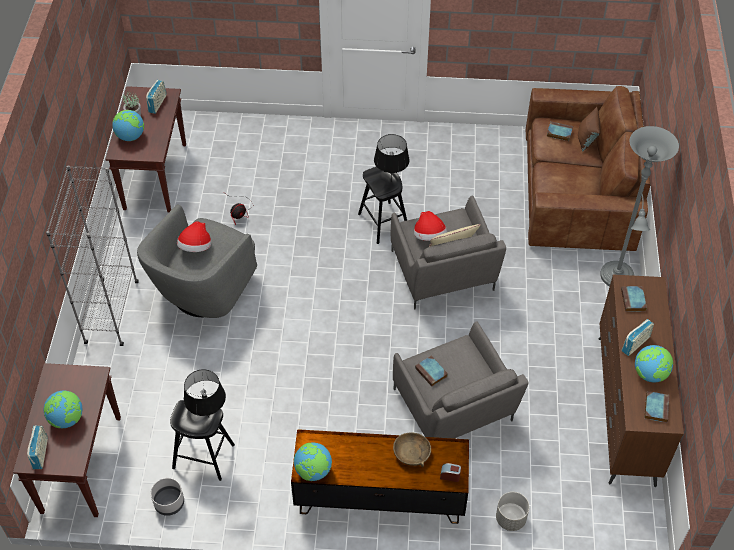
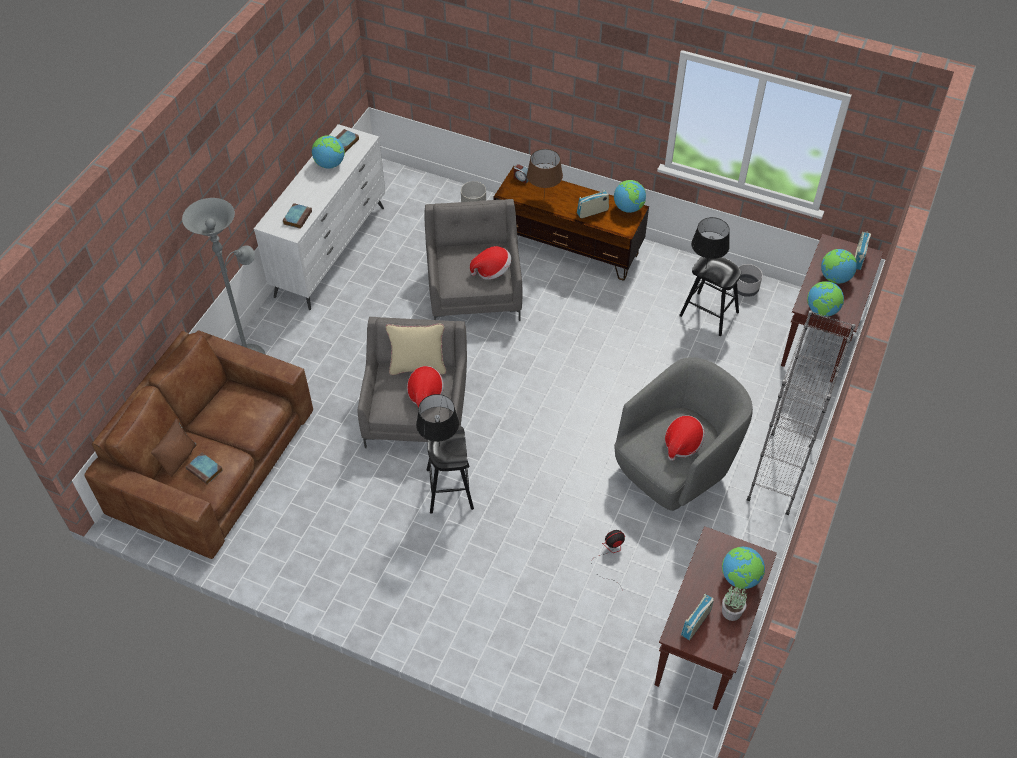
camera: 160 degrees left, 0 degrees up
(79, 375) = (821, 311): none -> globe
(412, 453) = (543, 199): brown bowl -> brown table lamp
(432, 373) = (492, 270): book -> hat
(625, 409) = (331, 251): brown dresser -> white dresser
(635, 344) = (323, 186): radio -> radio (592, 212)

